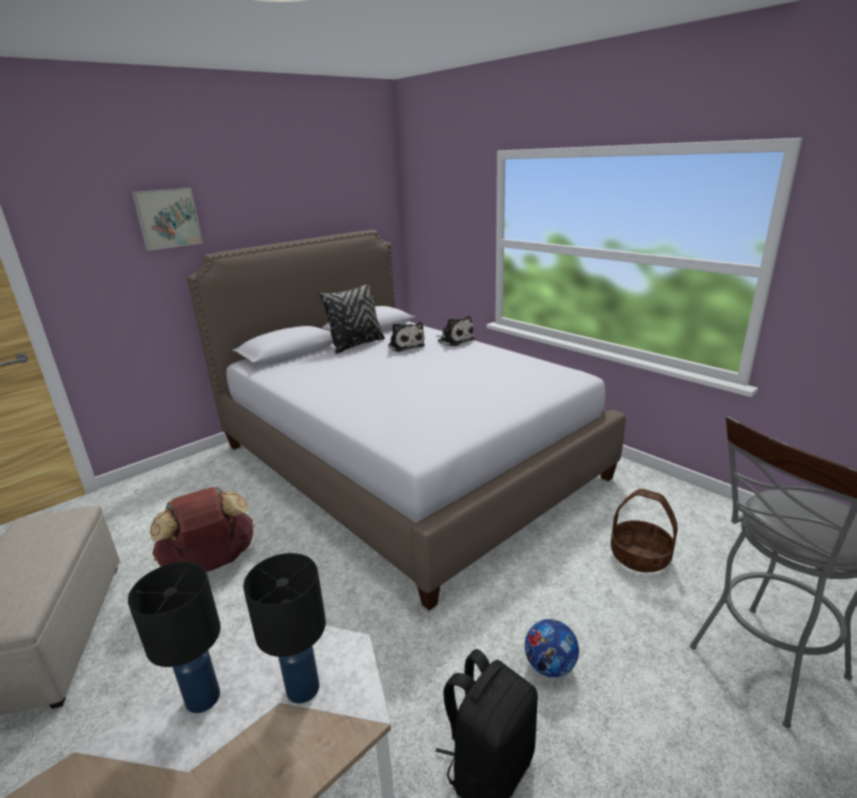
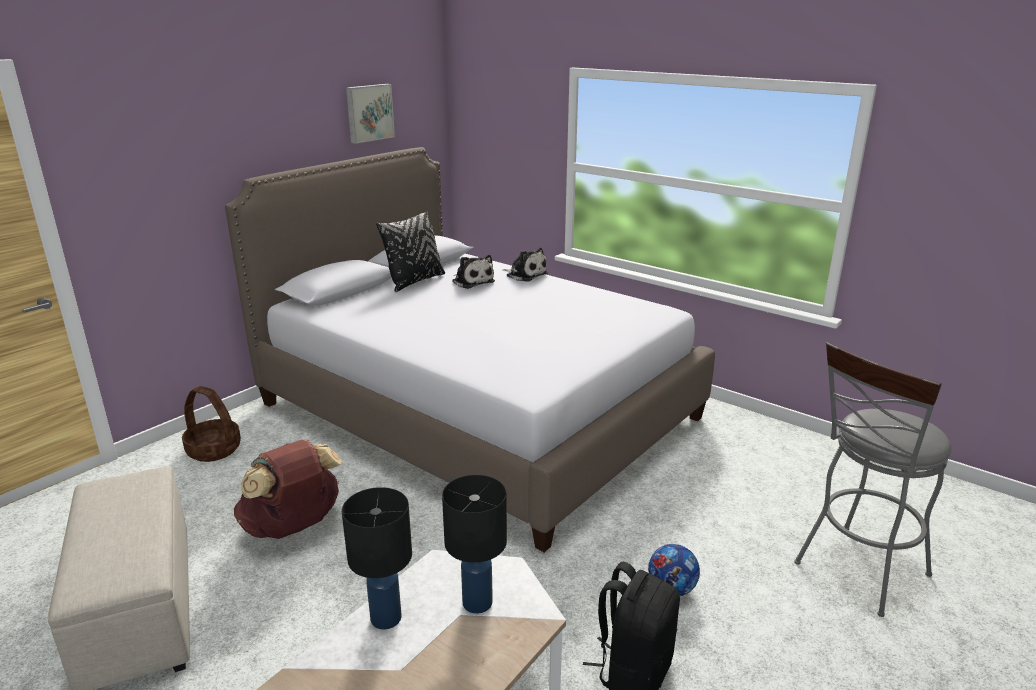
camera: 10 degrees left, 0 degrees up
(167, 218) = (203, 138): picture -> picture (369, 113)
(640, 556) = (739, 489): basket -> basket (214, 449)

